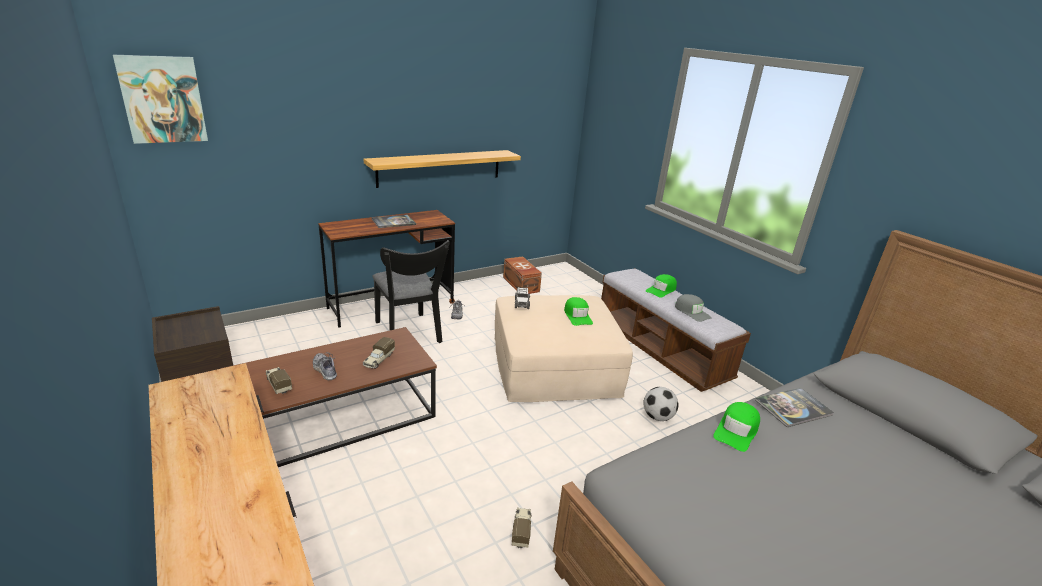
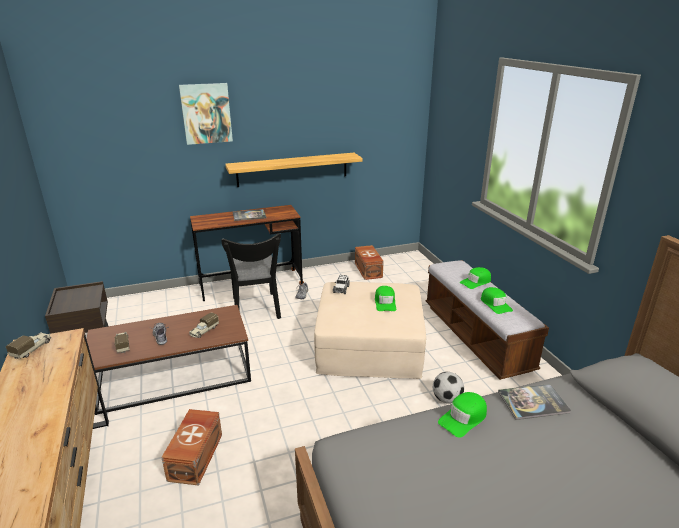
camera: 15 degrees right, 0 degrees up
(163, 99) = (69, 124): picture -> picture (206, 113)
(401, 513) = (197, 456): none -> brown storage box
(521, 531) = (285, 483): toy truck -> toy truck (32, 349)
(692, 312) = (495, 304): grey cap -> green cap

